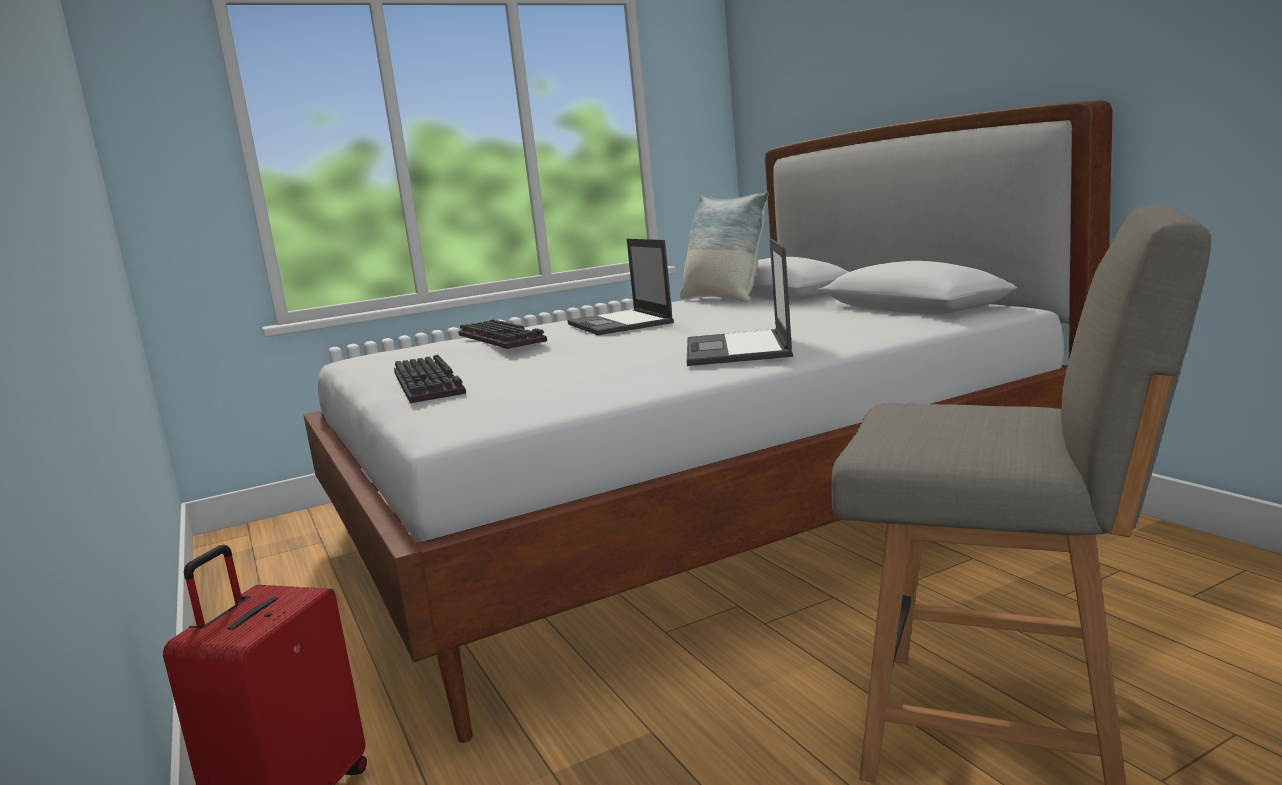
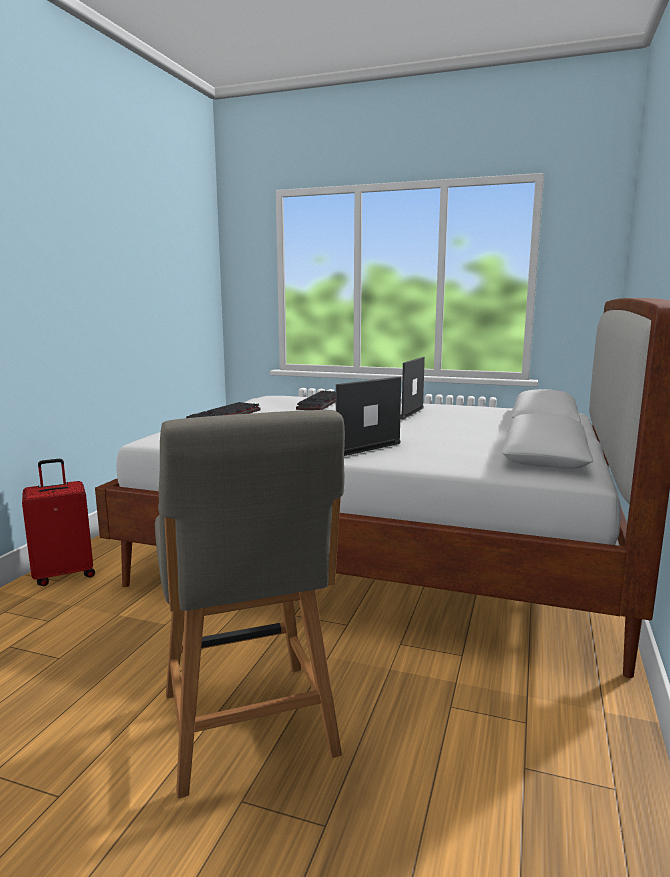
camera: 45 degrees right, 0 degrees up
(723, 299) = (503, 413): pillow -> none

